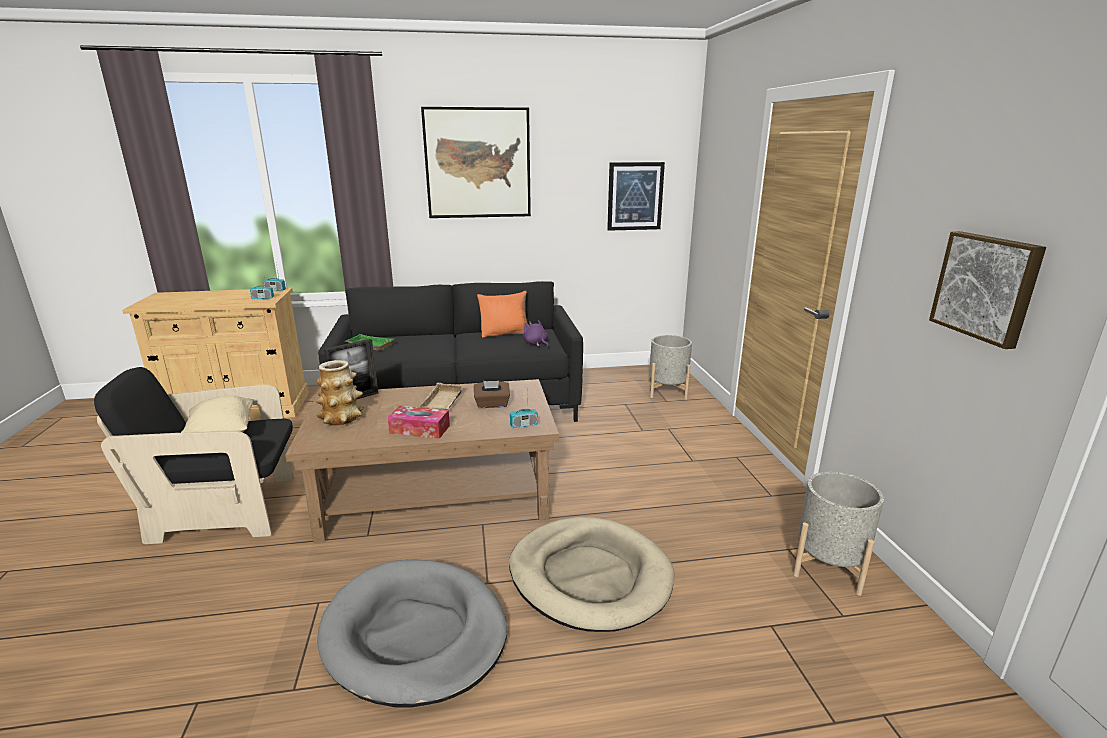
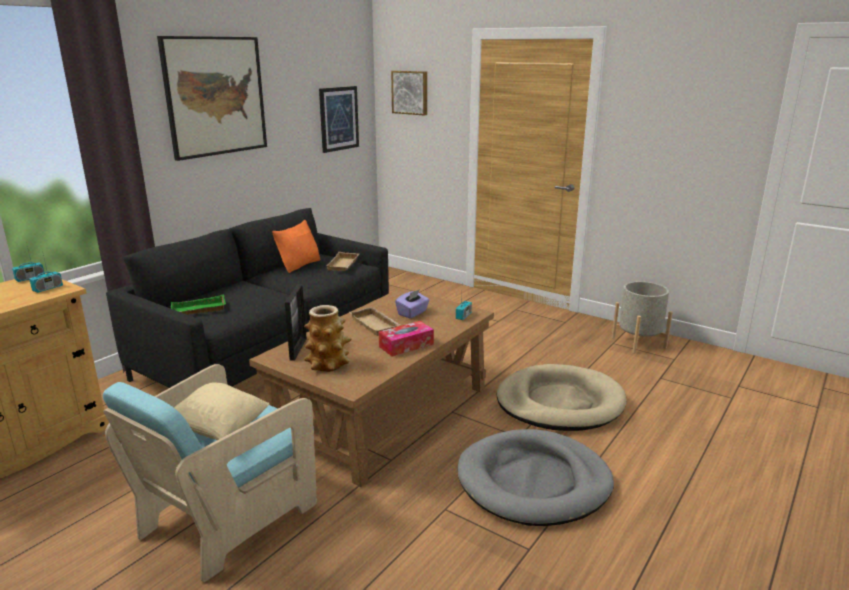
camera: 45 degrees left, 0 degrees up
(226, 511) = (228, 517): black armchair -> turquoise armchair
(492, 404) = (412, 313): brown tissue box -> purple tissue box
(536, 343) = (344, 265): purple plush toy -> beige tray
(667, 391) = (408, 286): grey planter -> none
(986, 287) = (700, 151): picture -> picture (410, 92)

